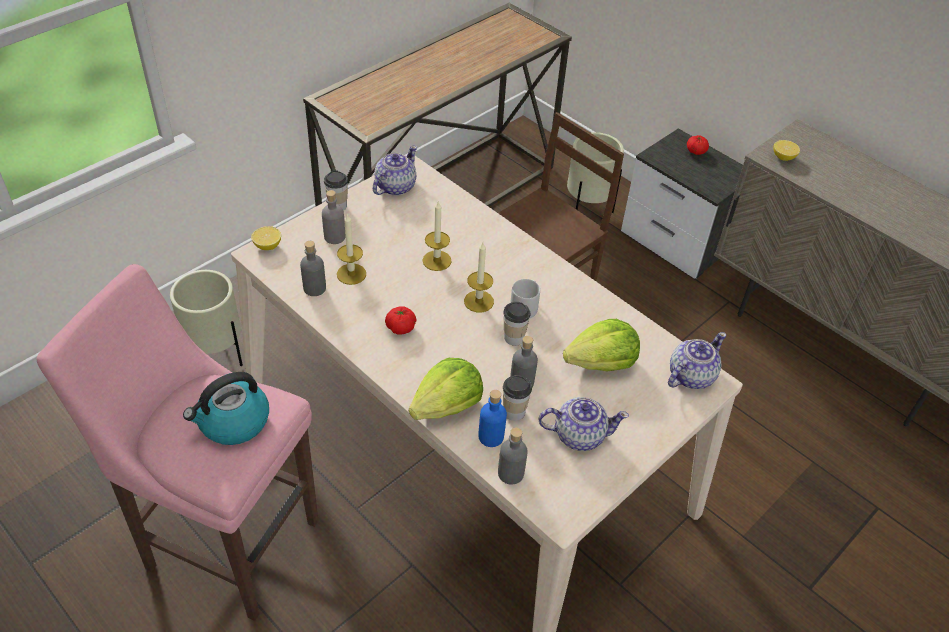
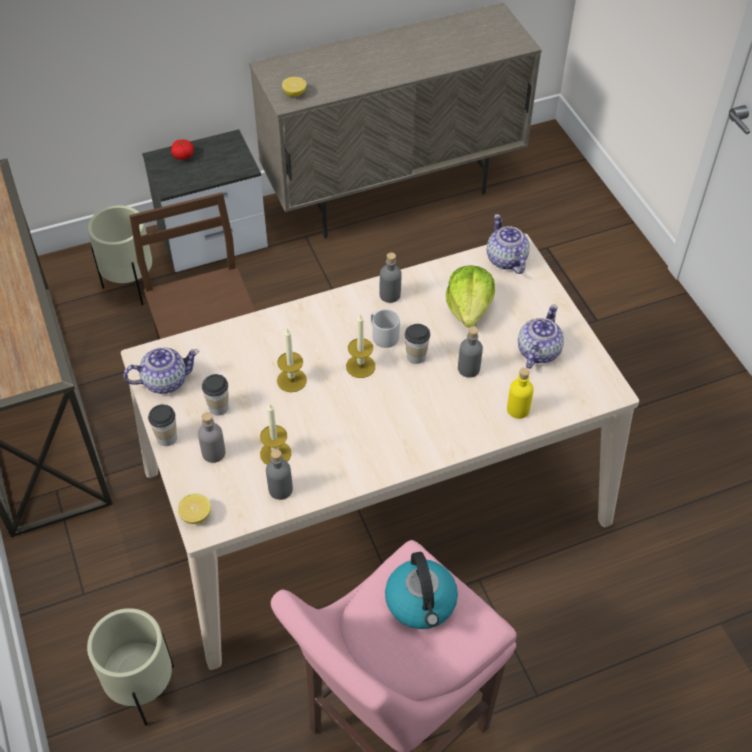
camera: 65 degrees left, 5 degrees up
(394, 187) = (164, 381): teapot -> teapot turned 105 degrees clockwise
(400, 328) = (366, 434): tomato -> none
(447, 405) = (473, 428): lettuce -> none
(491, 436) = (518, 409): blue bottle -> yellow bottle
(510, 473) = (559, 409): grey bottle -> grey bottle (390, 295)
(514, 412) = (498, 385): cup -> cup (218, 407)

